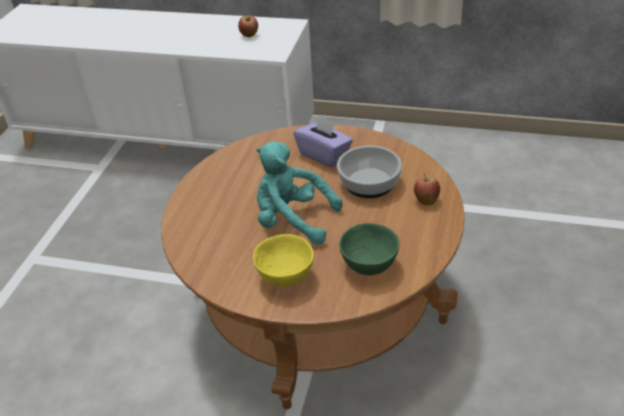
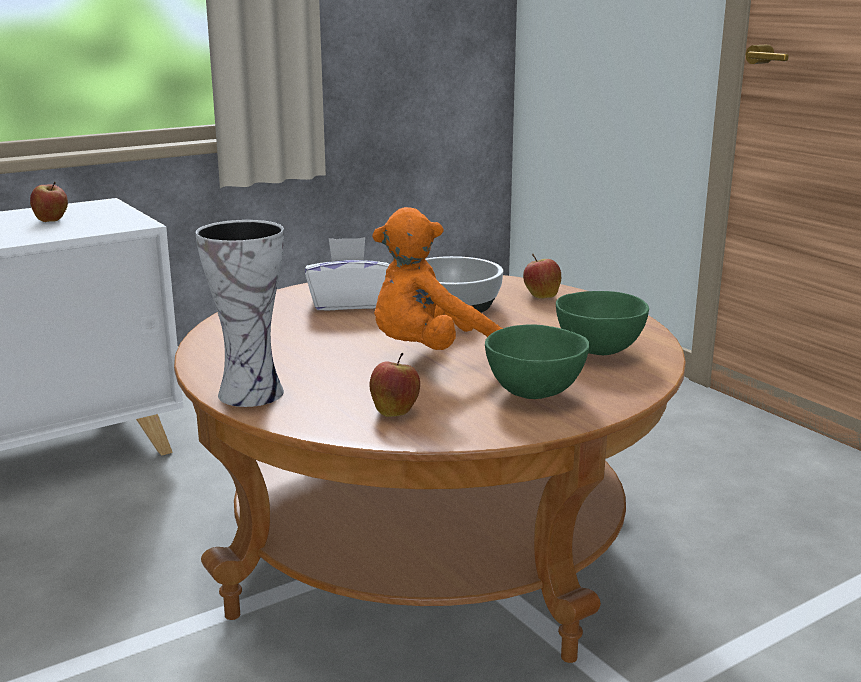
camera: 50 degrees left, 20 degrees down
(191, 203) = (251, 392): none -> vase
(216, 251) = (395, 411): none -> apple
(286, 278) = (536, 393): yellow bowl -> green bowl
(293, 220) = (433, 355): turquoise plush toy -> orange plush toy
(324, 155) = (348, 303): purple tissue box -> white tissue box

